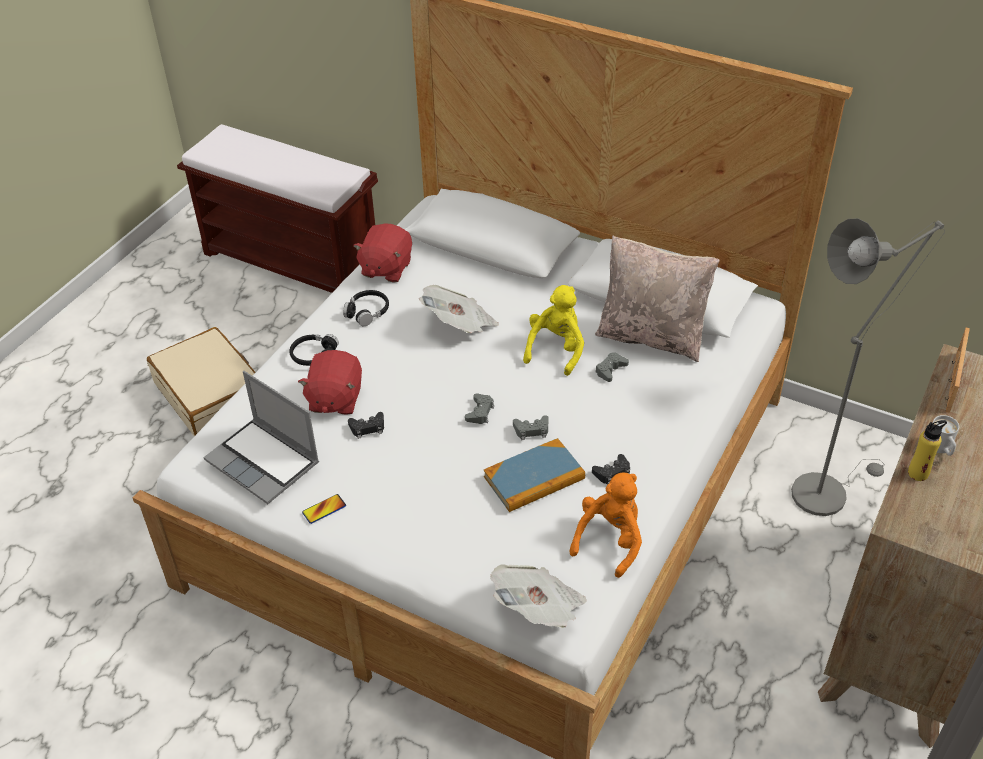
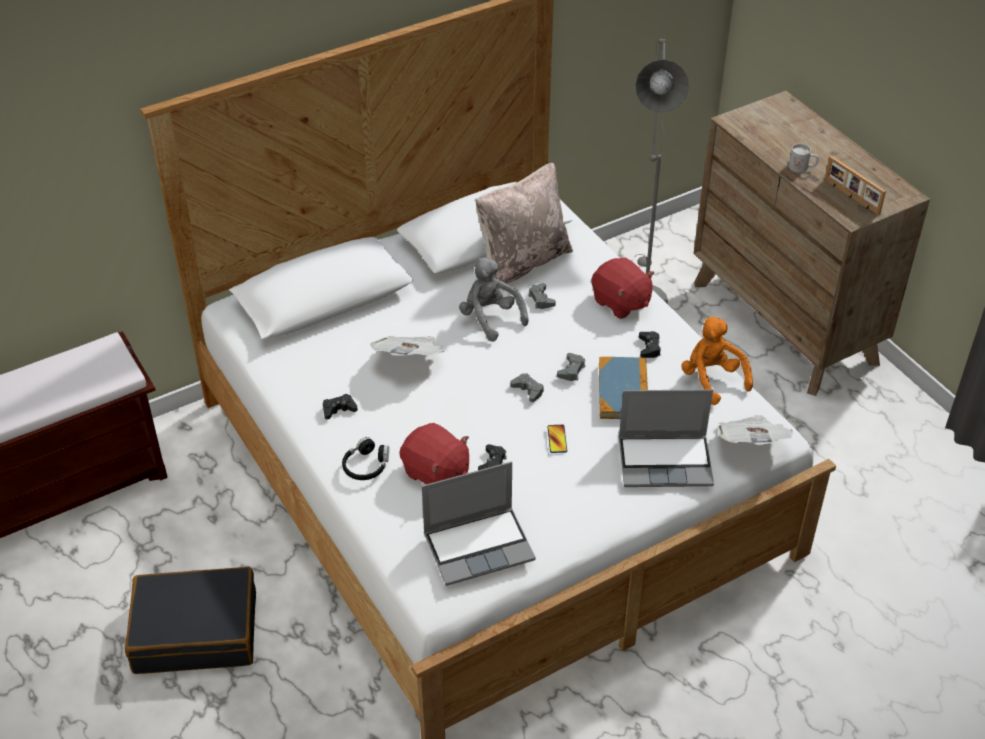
camera: 60 degrees left, 0 degrees up
(211, 394) = (196, 631): beige suitcase -> black suitcase
(324, 509) = (562, 528): phone -> phone (557, 439)
(367, 312) = (338, 409): black headphones -> black game controller
(386, 268) = (289, 375): red plush toy -> red plush toy (620, 302)
(463, 549) = (666, 461): none -> laptop
(556, 349) = (490, 318): yellow plush toy -> grey plush toy
(918, 473) = (816, 188): yellow bottle -> none
(951, 382) = (748, 133): picture frame -> picture frame (851, 197)

